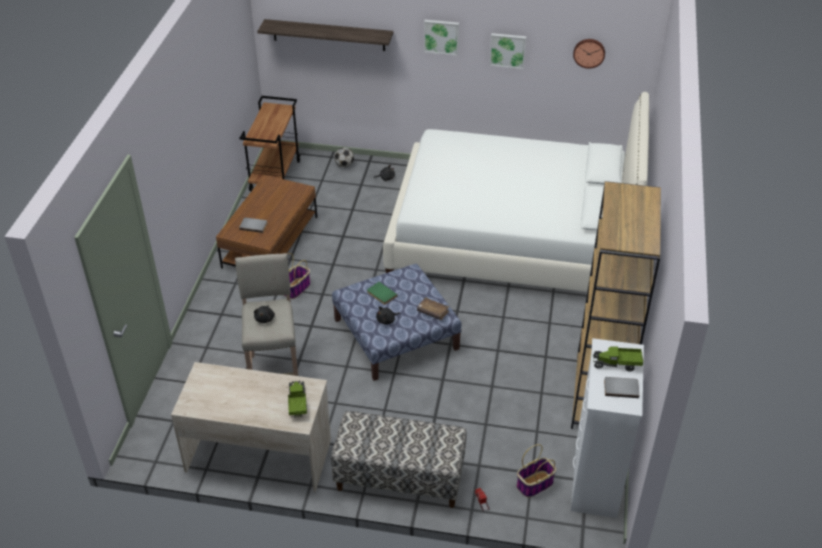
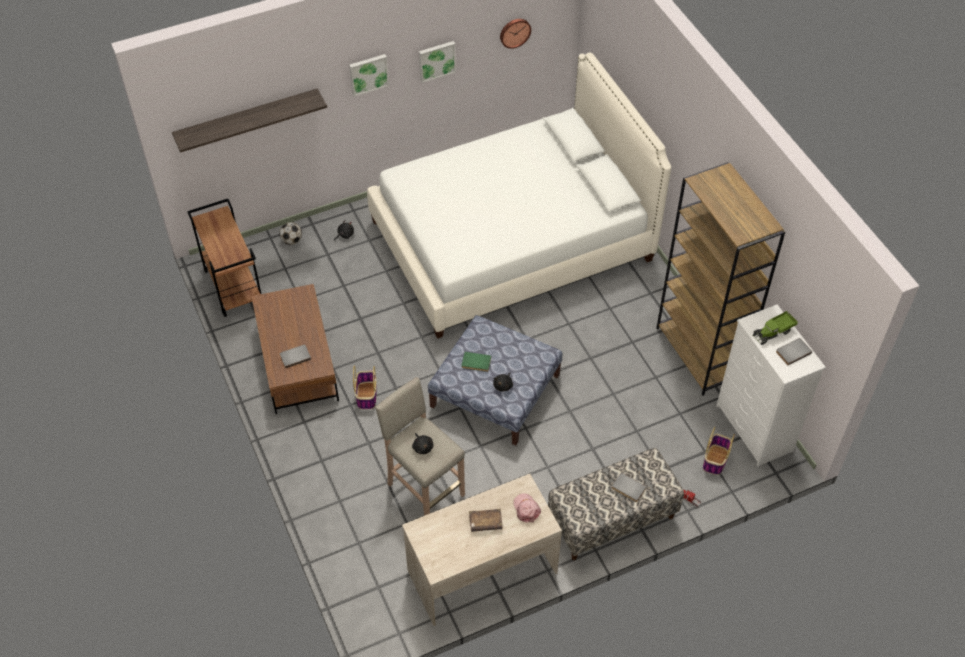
camera: 35 degrees left, 10 degrees up
(297, 403) = (526, 509): toy truck -> pink cap
(410, 445) = (628, 488): none -> grey book
(432, 312) = (534, 355): brown book -> brown book (485, 523)

